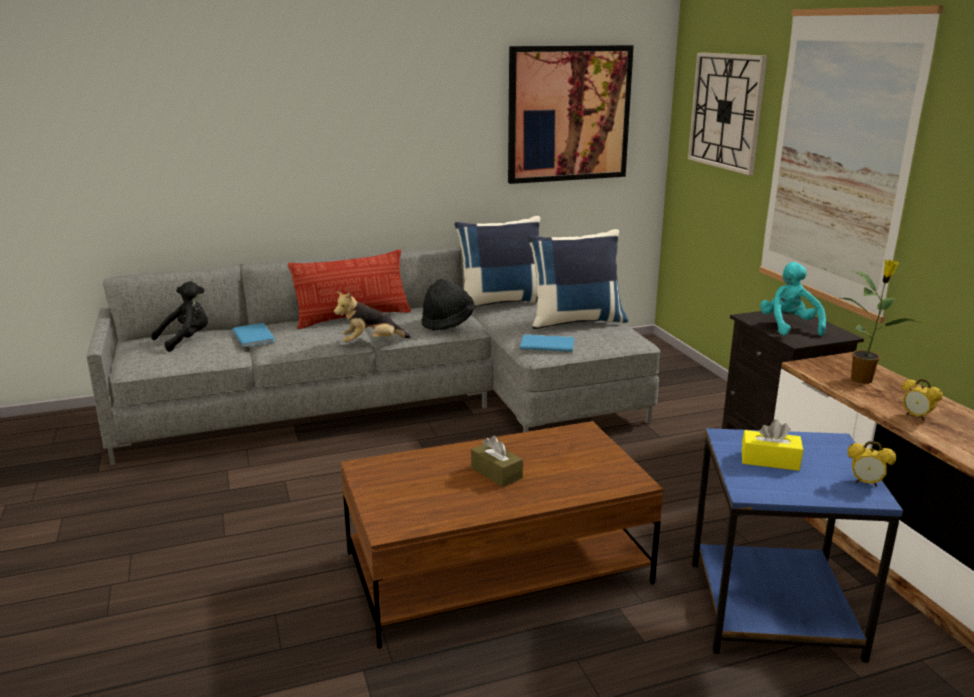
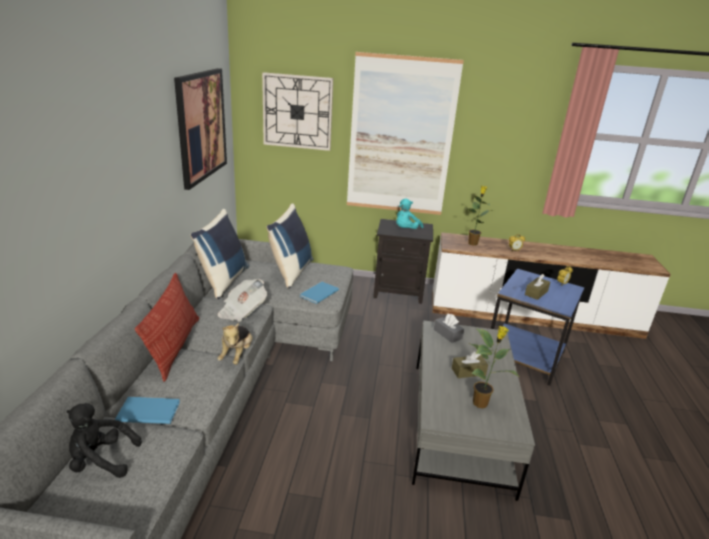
camera: 65 degrees left, 5 degrees up
(186, 340) = (101, 460): black plush toy -> black plush toy turned 75 degrees counterclockwise
(429, 493) = (481, 403): none -> potted plant
(447, 322) = (242, 311): black hat -> newspaper
(496, 568) = (459, 424): brown coffee table -> grey coffee table
(578, 443) = (447, 334): none -> grey tissue box
(770, 460) = (536, 293): yellow tissue box -> brown tissue box
(789, 327) = (406, 230): turquoise plush toy -> turquoise plush toy turned 75 degrees counterclockwise

